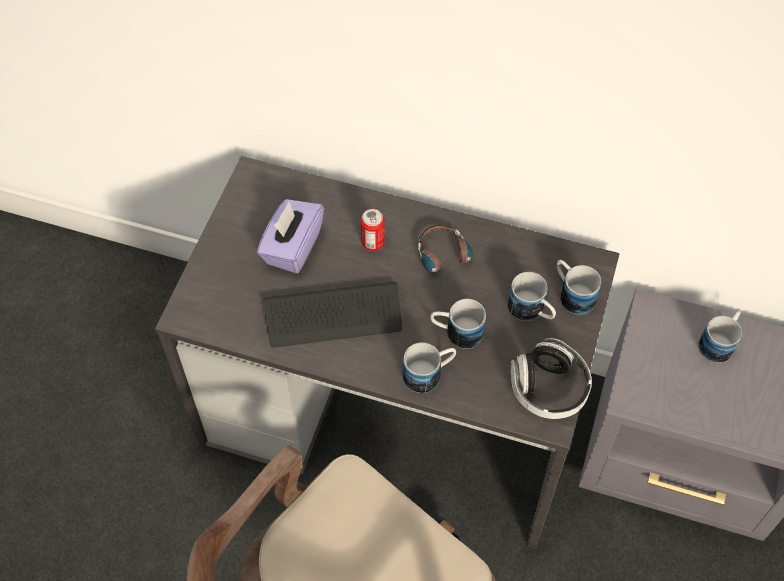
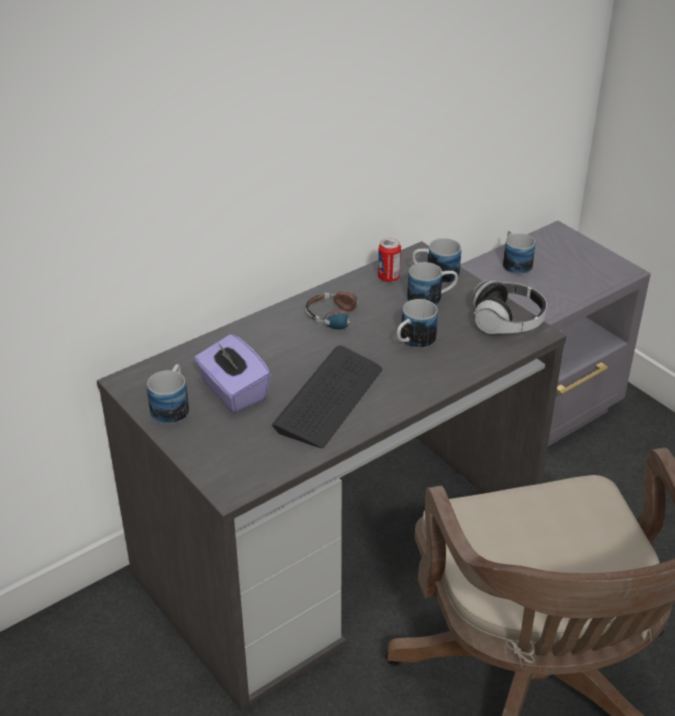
camera: 55 degrees left, 20 degrees down
(373, 242) = (280, 346): can -> can (388, 278)
(429, 373) = (437, 372): mug -> mug (172, 406)

